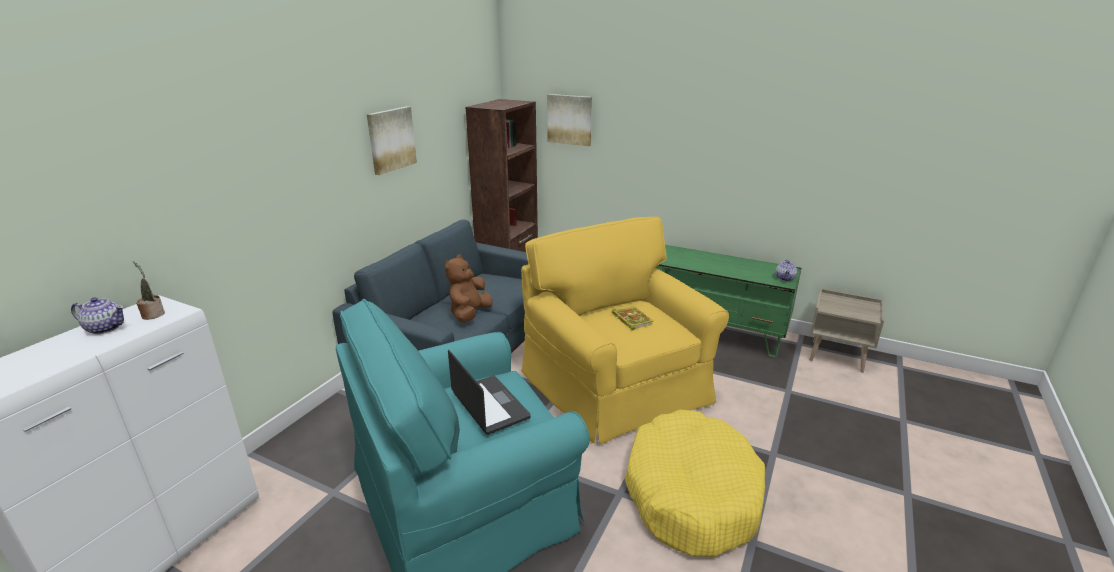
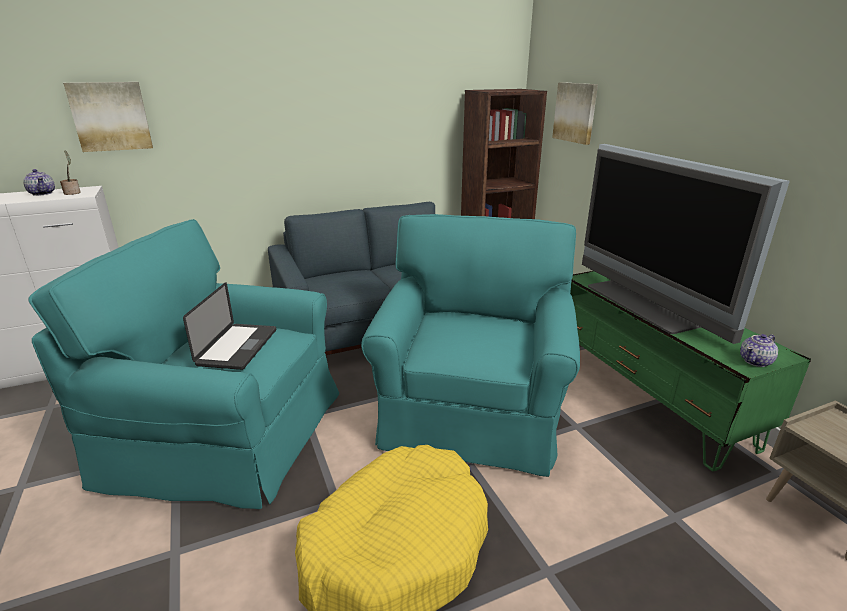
camera: 40 degrees right, 0 degrees up
(391, 139) = (357, 107): picture -> picture (110, 116)
(469, 314) = (369, 284): brown plush toy -> none
(618, 386) = (471, 410): yellow armchair -> turquoise armchair
(631, 319) = (473, 332): book -> none
(692, 262) = (644, 304): none -> television

